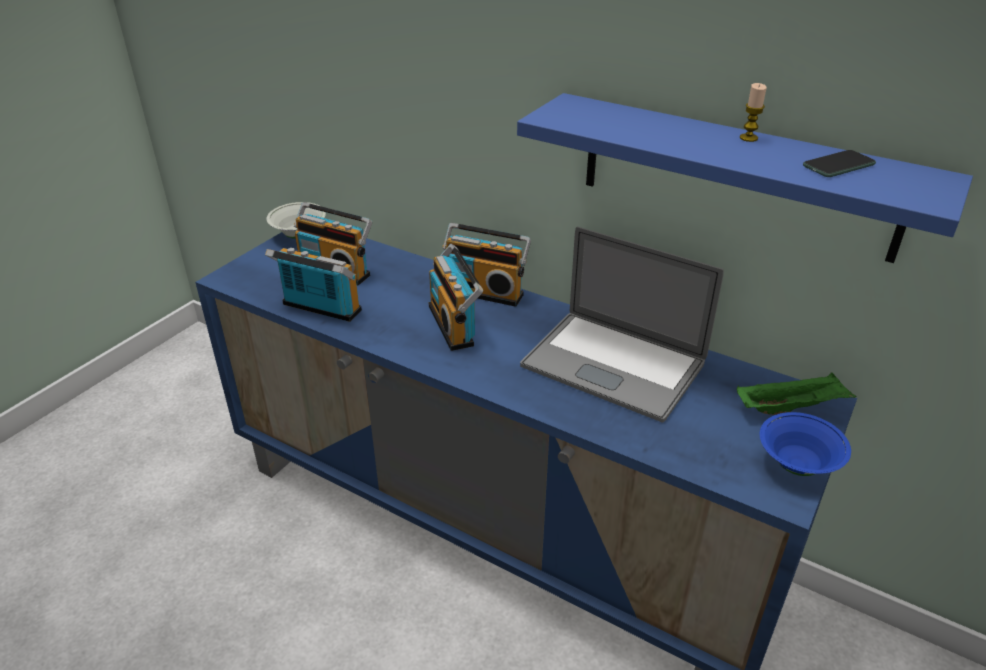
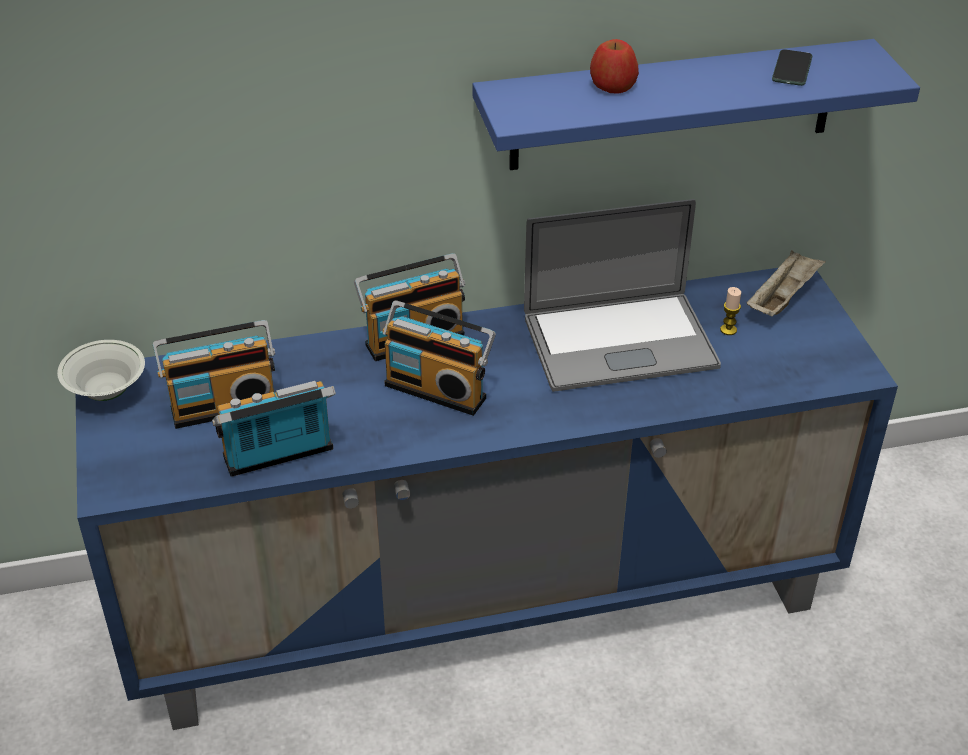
camera: 45 degrees left, 5 degrees up
(658, 124) = (613, 85): none -> apple
(748, 138) = (697, 69): candle -> candle (728, 330)
(791, 407) = (782, 298): green tray -> beige tray
(797, 465) = (839, 342): blue bowl -> none

